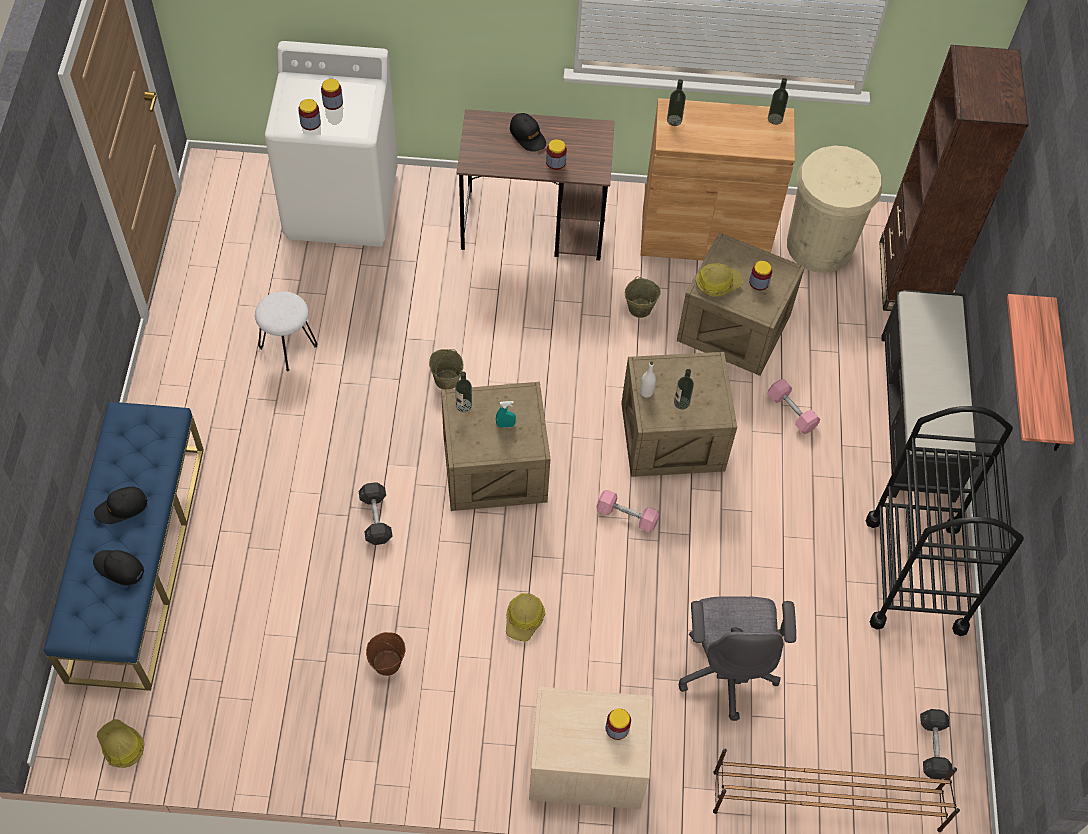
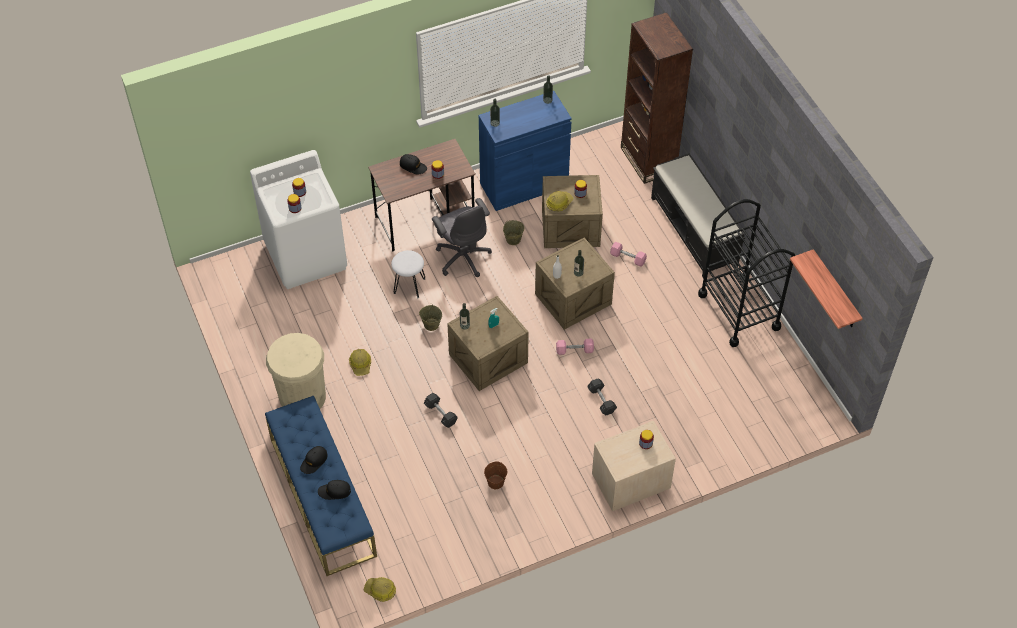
camera: 25 degrees left, 5 degrees down
(288, 346) = (329, 347): white stool -> white stool (409, 286)
(524, 619) = (554, 426): hard hat -> hard hat (361, 364)
(704, 235) = (524, 185): brown cabinet -> blue cabinet
(727, 669) = (673, 401): grey office chair -> grey office chair (463, 257)
(820, 246) = (590, 163): beige trash can -> beige trash can (302, 397)
(825, 800) = (758, 439): brown shoe rack -> none
(933, 748) = (795, 390): grey dumbbell -> grey dumbbell (601, 400)
(1057, 381) = (775, 168): shelf -> shelf (835, 291)

